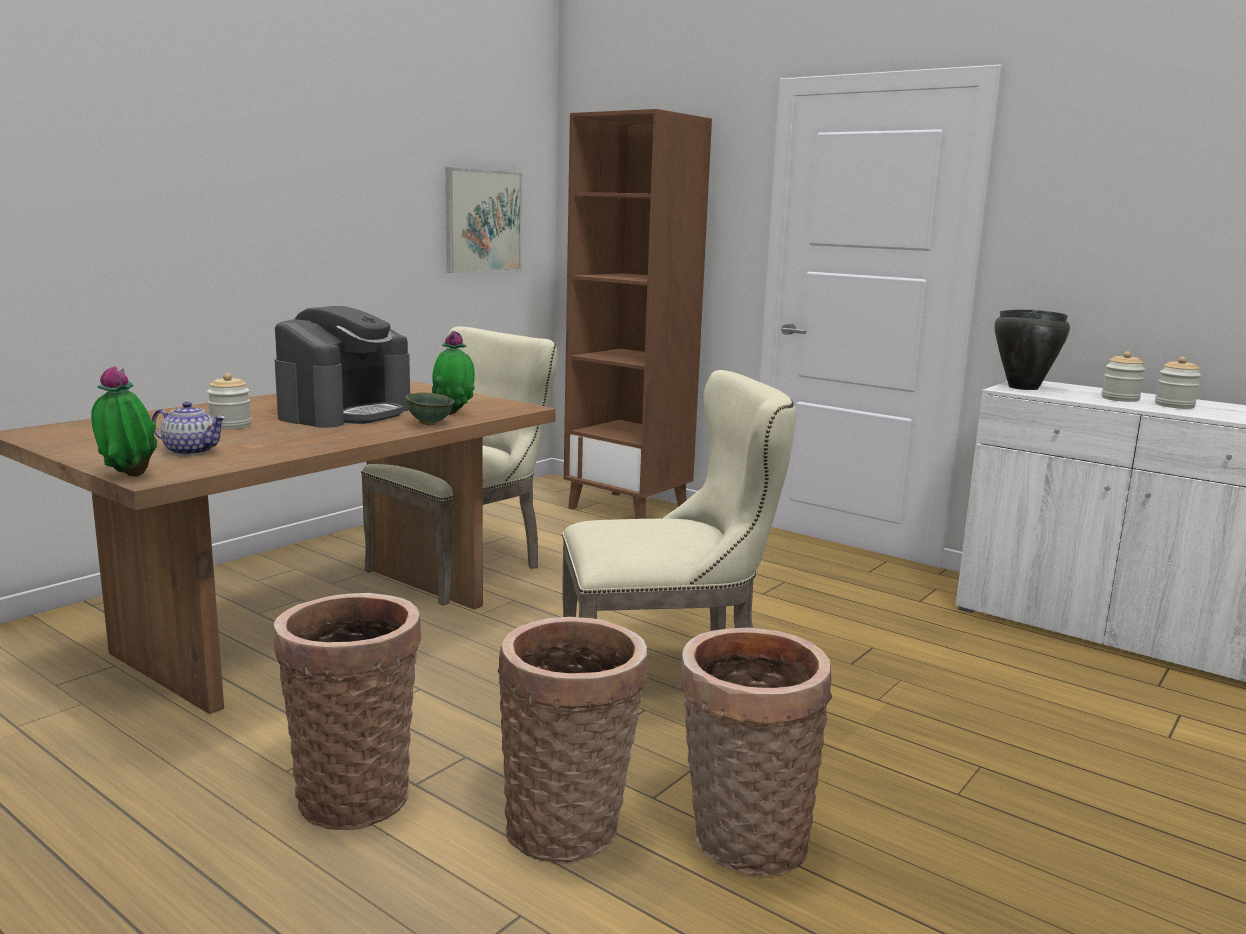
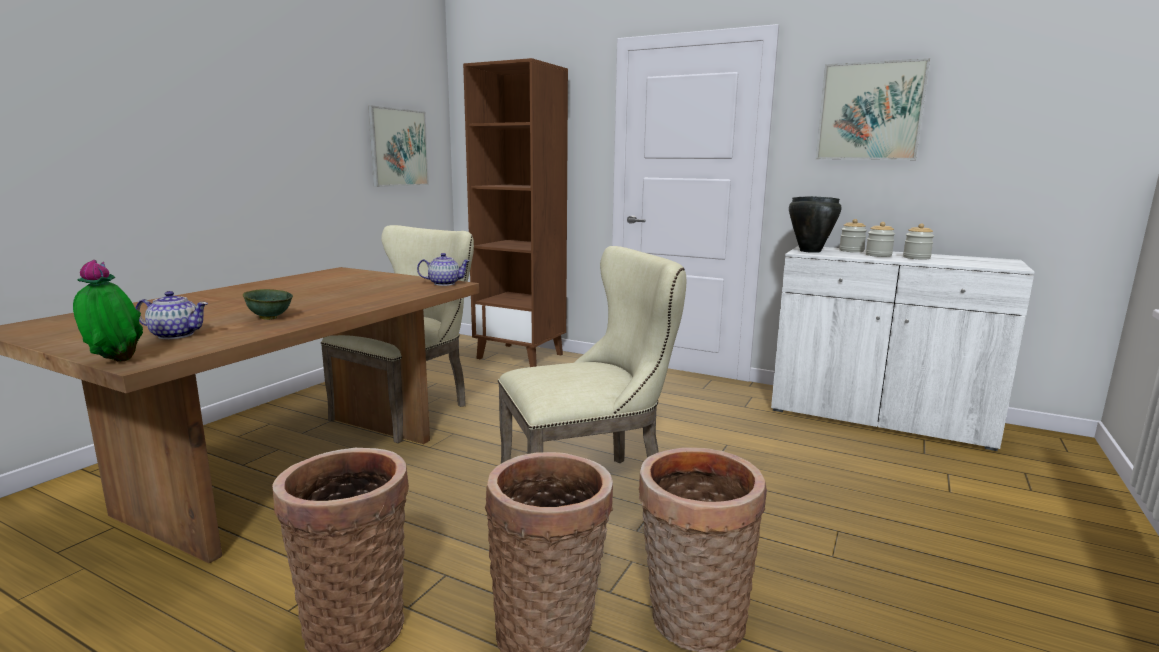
camera: 10 degrees left, 0 degrees up
(230, 426) = (209, 311): jar -> jar (851, 251)
(345, 413) = (309, 295): coffee machine -> none
(430, 424) = (384, 300): green bowl -> green bowl (270, 318)
(454, 414) = (400, 291): potted plant -> none
(511, 406) = (444, 283): none -> teapot
(1126, 191) = (870, 111): none -> picture

